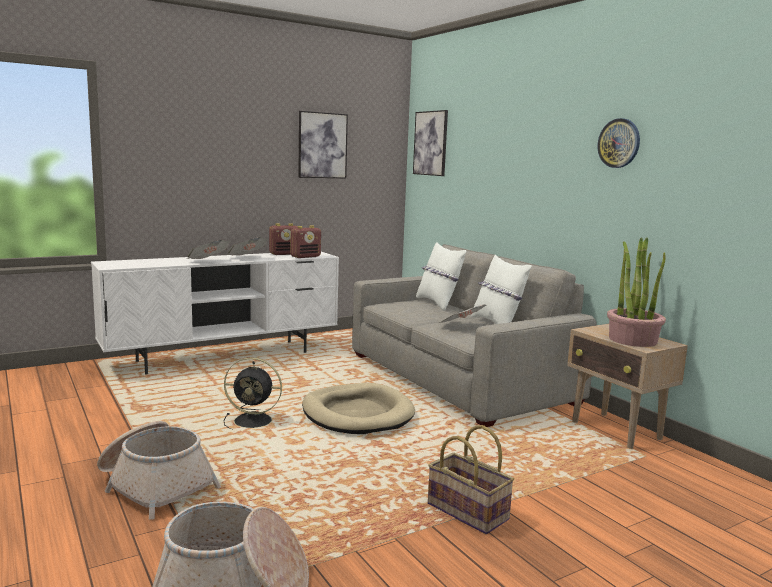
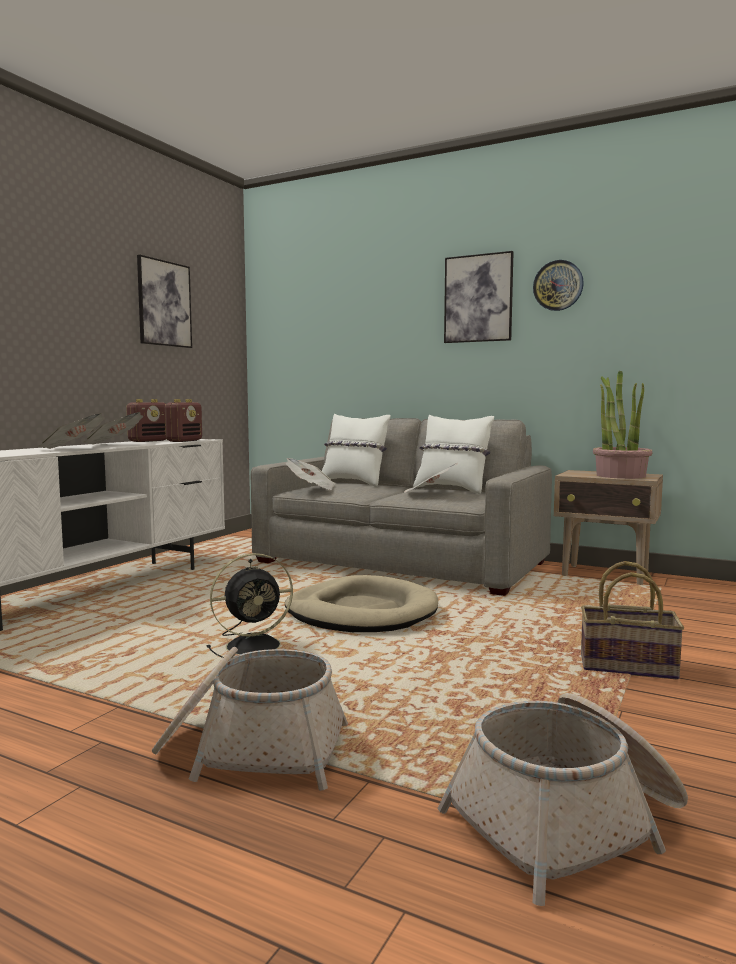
camera: 30 degrees left, 5 degrees down
(389, 305) = (311, 488): none -> newspaper
(430, 143) = (286, 307): picture -> picture (478, 298)

